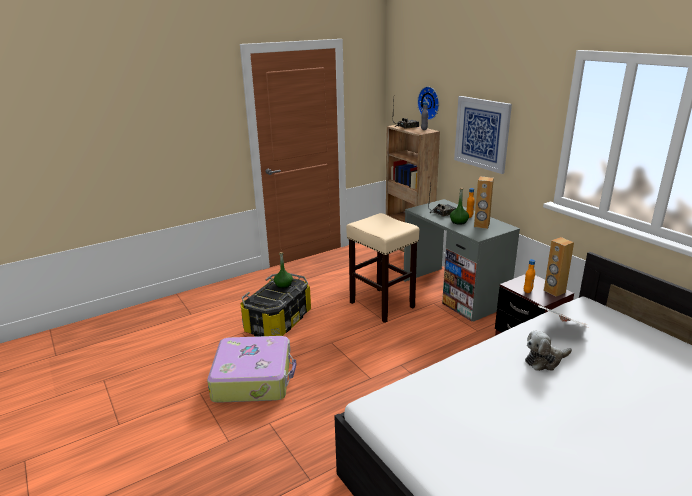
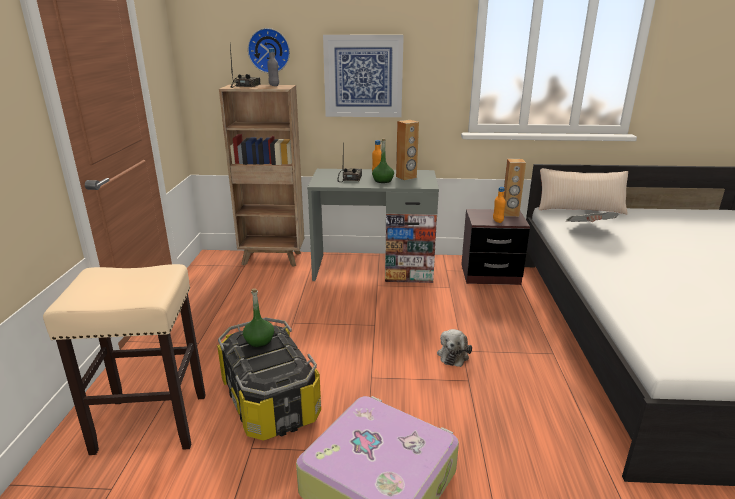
camera: 55 degrees left, 0 degrees up
(381, 304) = (338, 313): beige stool -> beige stool (149, 423)
(544, 360) = (632, 255): plush toy -> plush toy (453, 354)
(617, 315) = (579, 209): none -> beige pillow

